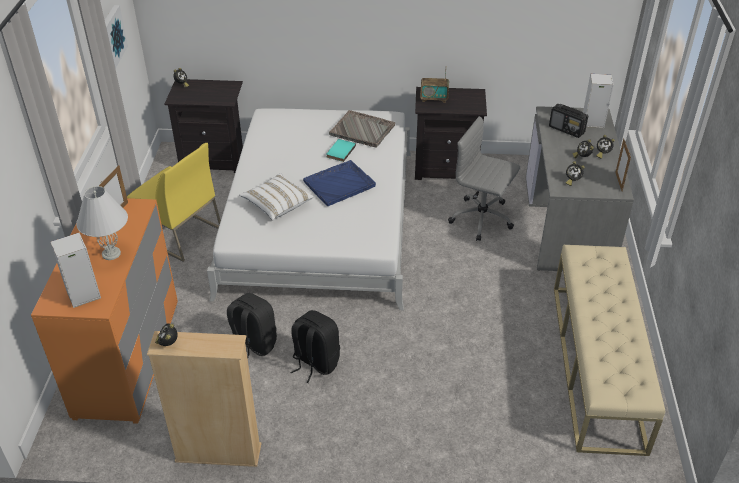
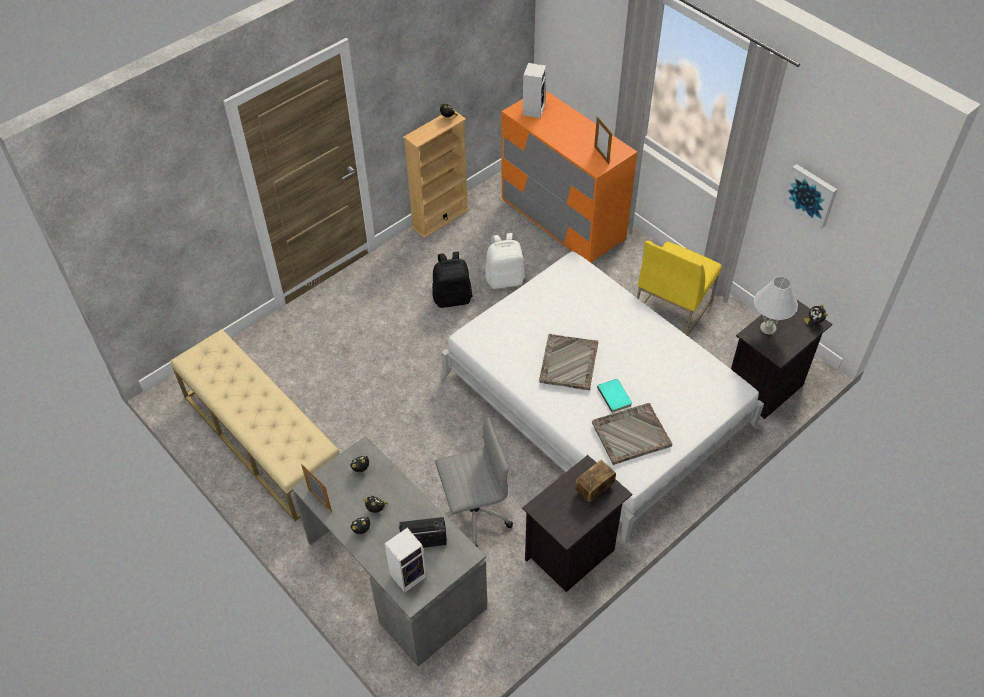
camera: 135 degrees right, 10 degrees up
(111, 254) = (559, 135): white table lamp -> white table lamp (767, 328)
(179, 234) = (672, 307): yellow chair -> yellow chair turned 45 degrees counterclockwise
(253, 344) = (505, 279): black backpack -> white backpack
(277, 204) = (585, 311): white pillow -> none
(340, 184) = (568, 363): blue tray -> grey tray

